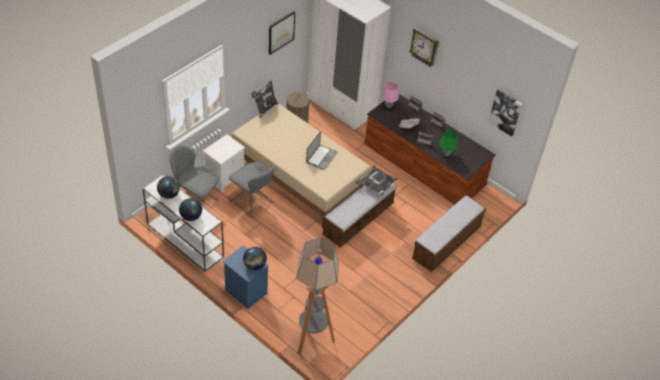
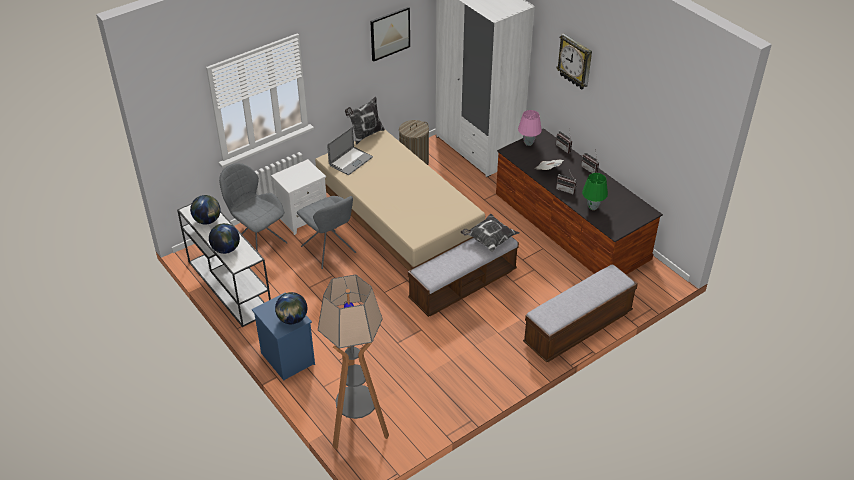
camera: 15 degrees right, 5 degrees down
(321, 157) = (422, 197): laptop -> laptop (350, 161)
(505, 112) = (674, 151): picture -> none

